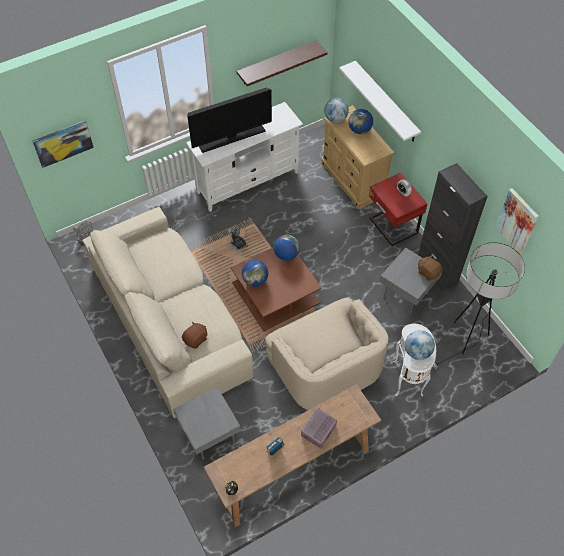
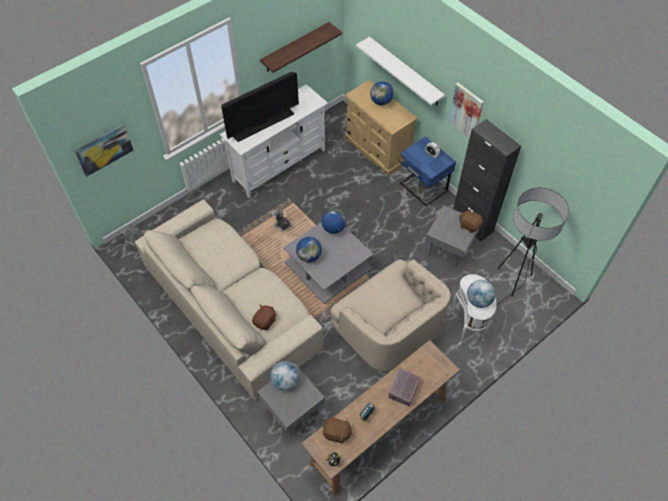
camera: 10 degrees left, 0 degrees up
(241, 463) = (337, 433): none -> brown plush toy
(275, 295) = (327, 268): brown coffee table -> grey coffee table
(335, 119) = (356, 94): globe -> globe (285, 381)
(392, 227) = (422, 188): red nightstand -> blue nightstand
(517, 221) = (553, 165): picture -> picture (466, 111)

